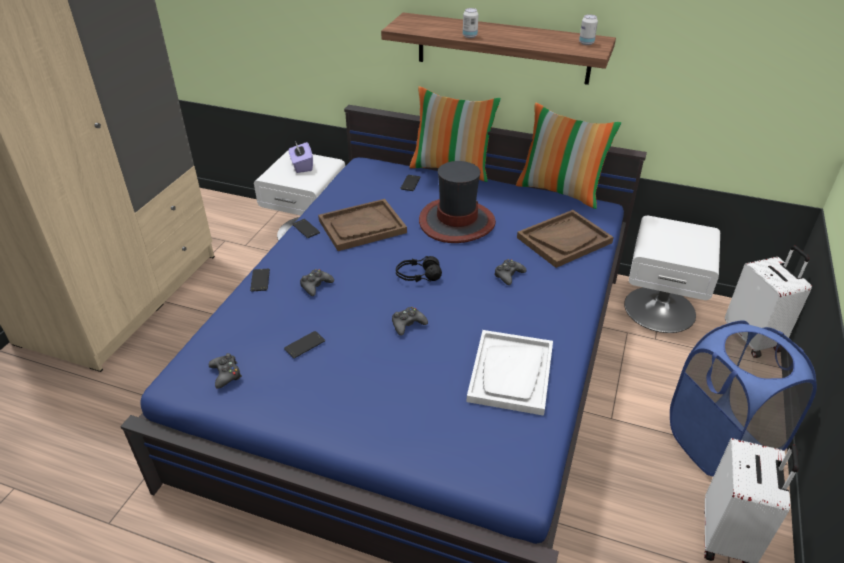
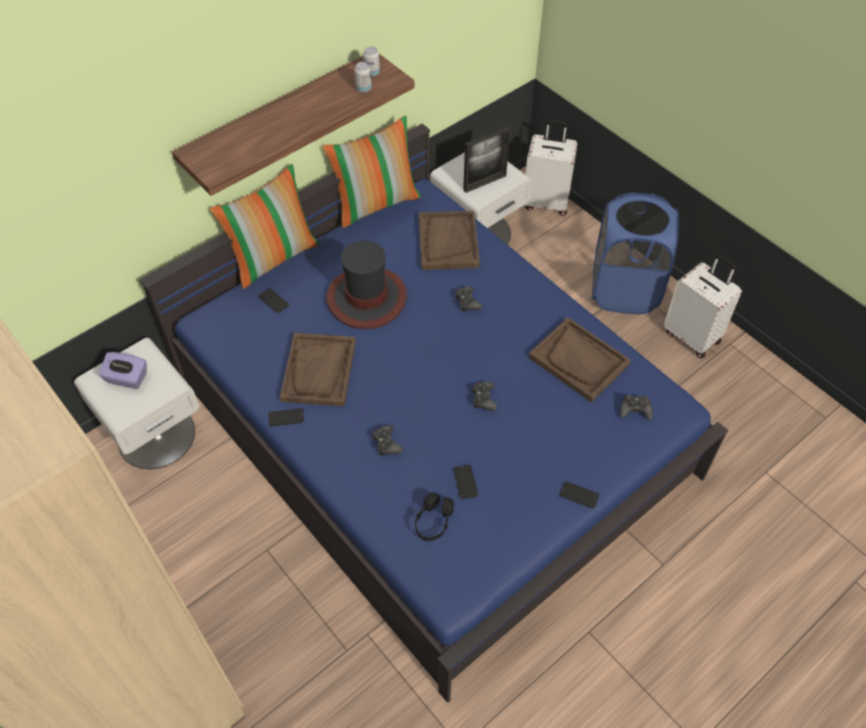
camera: 60 degrees left, 15 degrees up
(226, 374) = (465, 554): black game controller -> black game controller (635, 410)
(260, 280) = (345, 485): phone -> phone (579, 495)
(418, 276) = (426, 363): black headphones -> black headphones (433, 522)
(469, 36) = (287, 134): can -> can (363, 89)
(511, 373) = (579, 361): white tray -> brown tray
(672, 247) = (484, 183): none -> picture frame

